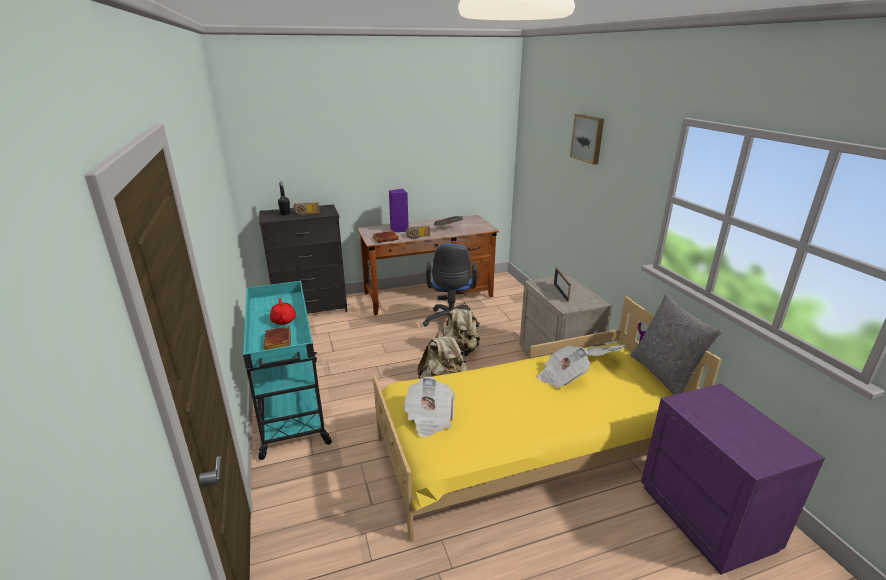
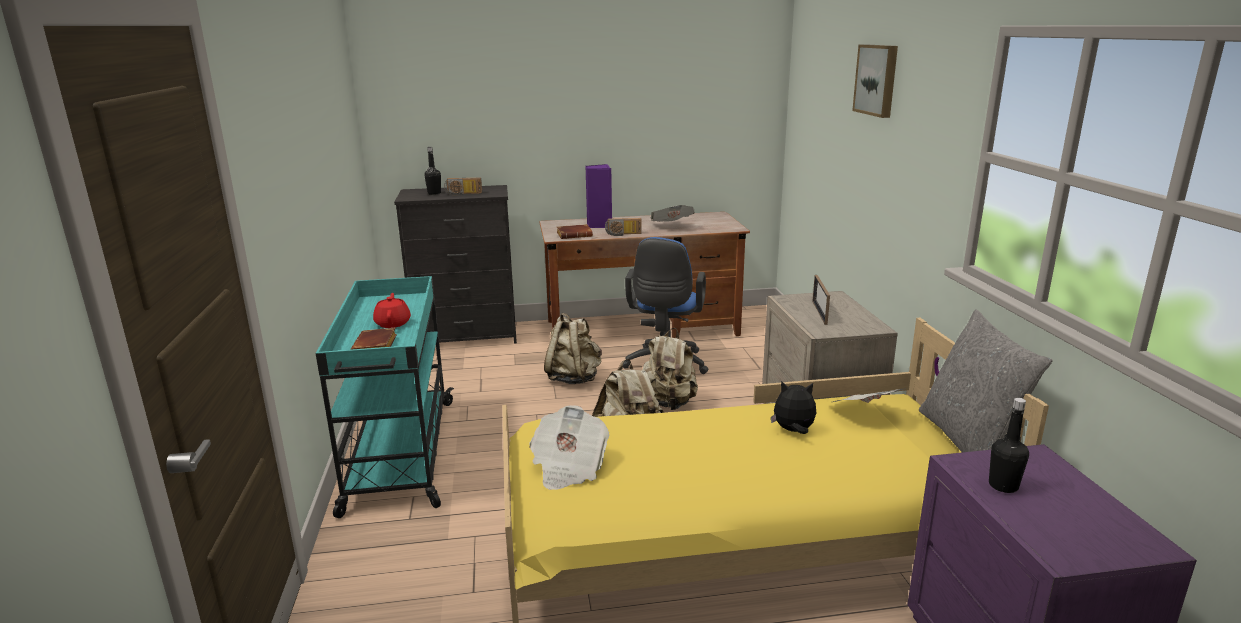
camera: 10 degrees right, 5 degrees down
(394, 336) = (574, 378): none -> beige backpack
(561, 377) = (793, 431): newspaper -> plush toy
(708, 416) = (1003, 486): none -> black bottle

